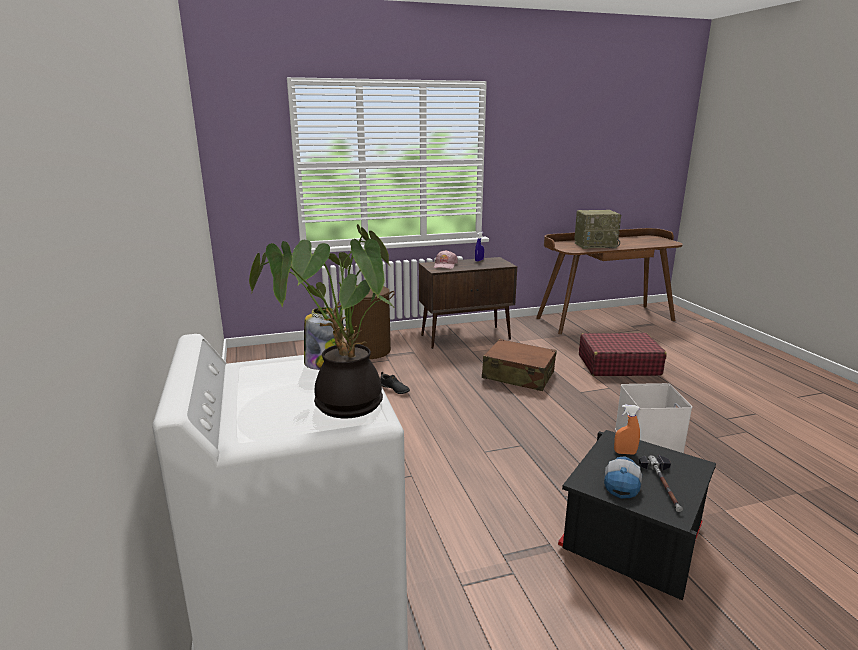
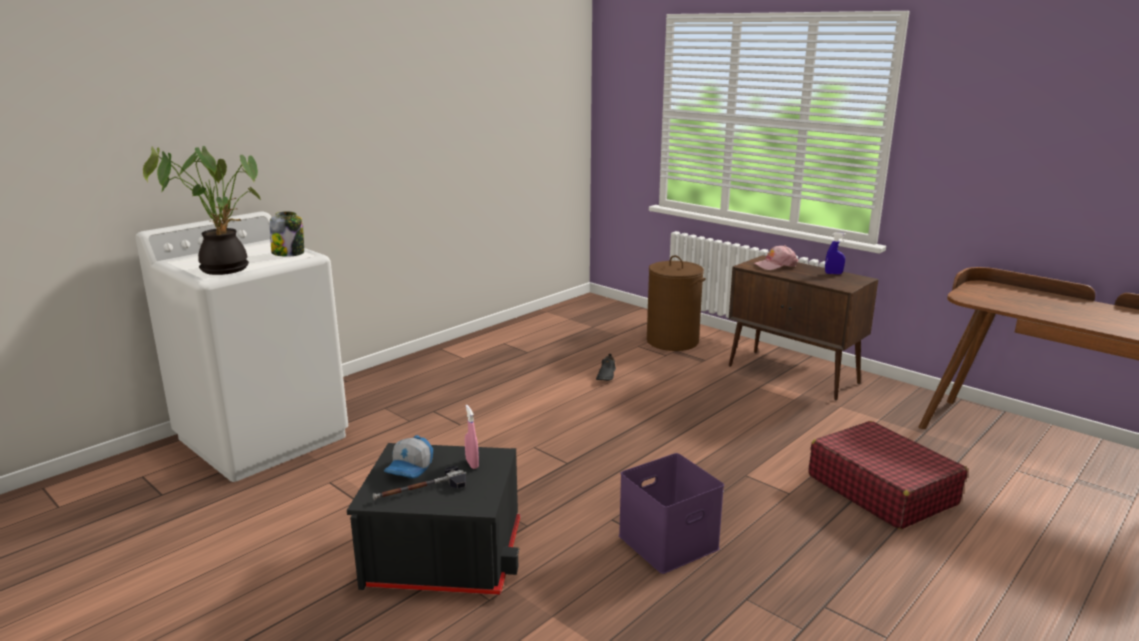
camera: 60 degrees right, 0 degrees up
(518, 375) = (732, 427): brown suitcase -> none
(595, 245) = (1041, 306): radio -> none
(621, 483) = (410, 468): cap -> cap turned 120 degrees clockwise
(625, 453) = (472, 464): orange spray bottle -> pink spray bottle
(646, 440) = (668, 540): white storage box -> purple storage box

